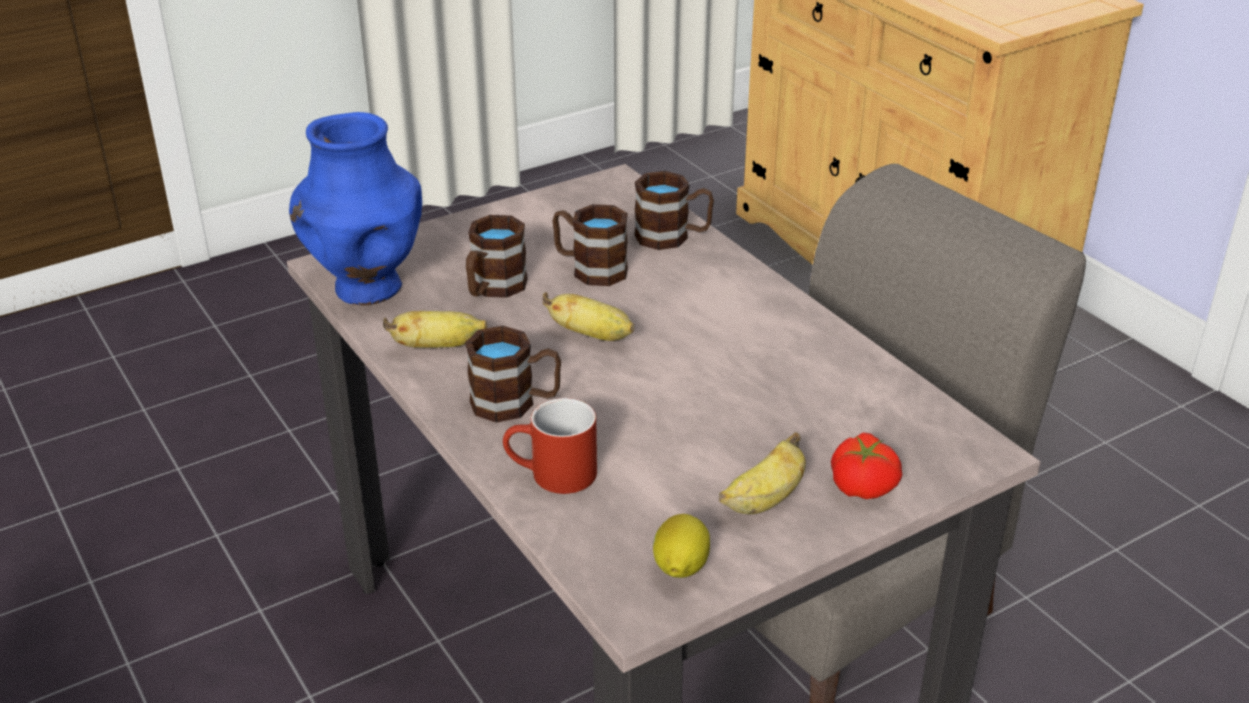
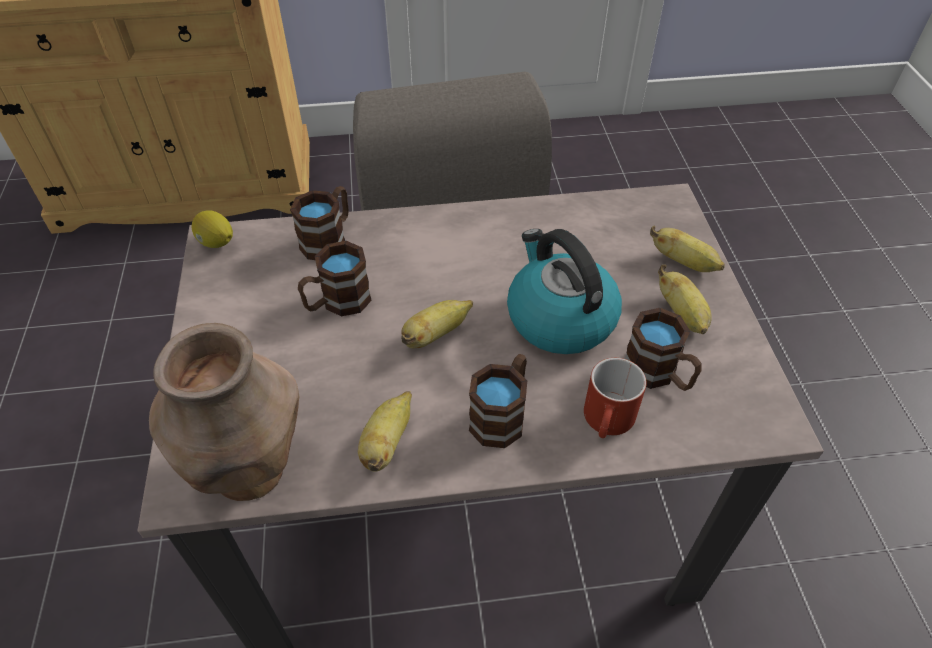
camera: 65 degrees left, 15 degrees up
(367, 289) = (250, 471): blue vase -> brown vase
(493, 289) = (321, 375): brown mug -> brown mug (658, 374)
(680, 568) = (740, 385): lemon -> lemon (217, 243)
(681, 408) = (559, 318): none -> kettle
(864, 485) = (684, 263): tomato -> banana

